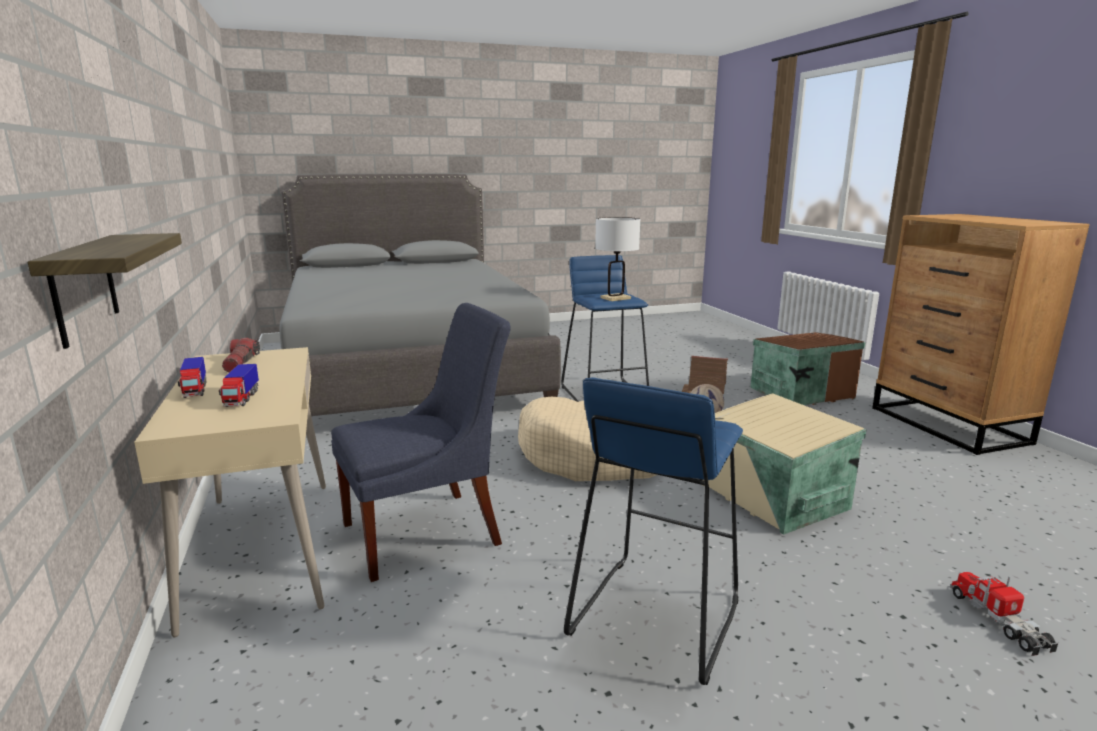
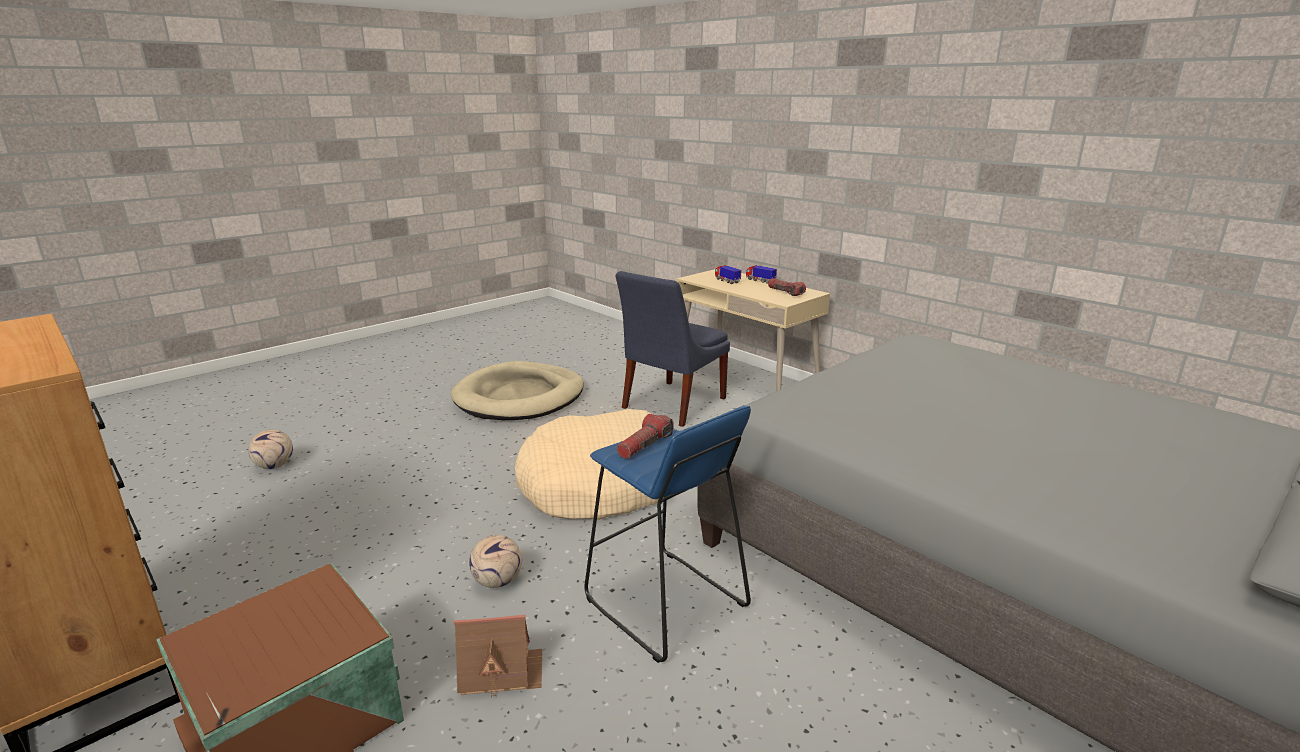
camera: 155 degrees right, 5 degrees up
(84, 287) = (734, 205): shelf -> none
(615, 298) = (645, 445): white table lamp -> flashlight
(654, 617) = (520, 397): blue stool -> beige dog bed
(773, 497) = (436, 476): beige storage box -> none
(999, 620) = (331, 429): toy truck -> none
(1015, 558) = (274, 466): none -> football

